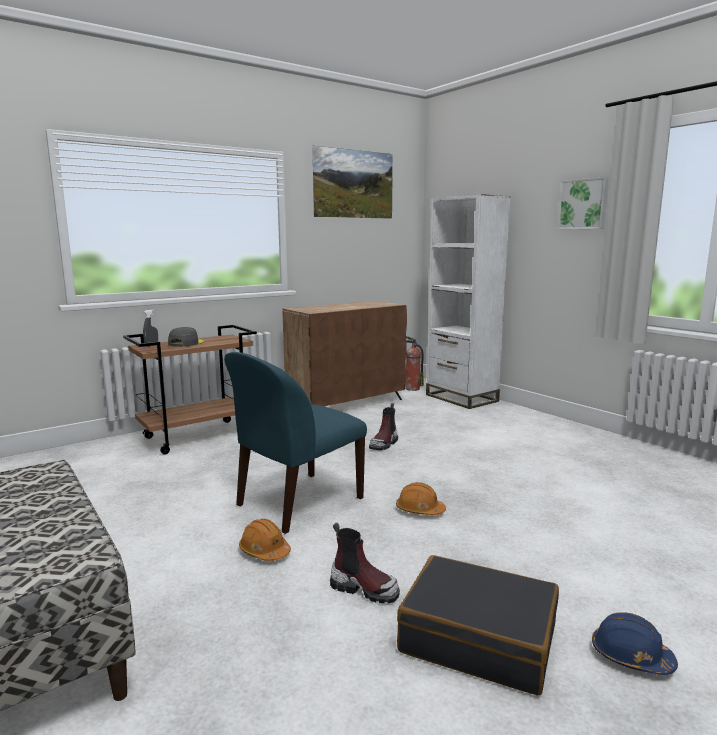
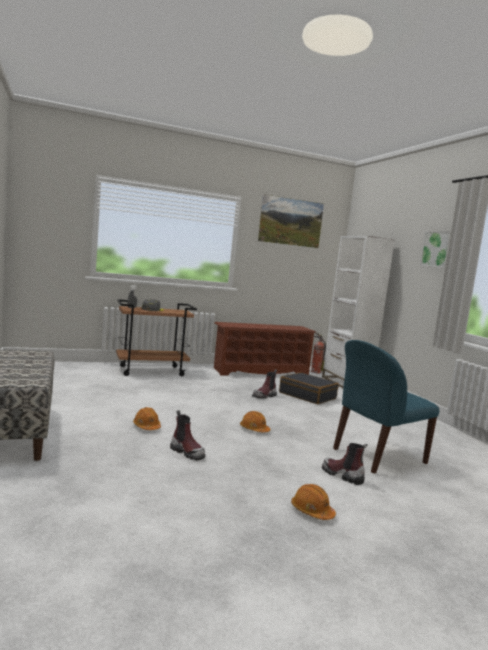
camera: 15 degrees right, 5 degrees down
(297, 503) = (183, 411): blue chair -> blue chair (377, 456)
(346, 403) = (260, 372): brown cabinet -> brown shoe rack
(478, 638) = (231, 484): black suitcase -> black suitcase (307, 395)
(599, 564) = (342, 475): none -> boot
(631, 657) = (312, 511): blue hard hat -> orange hard hat

